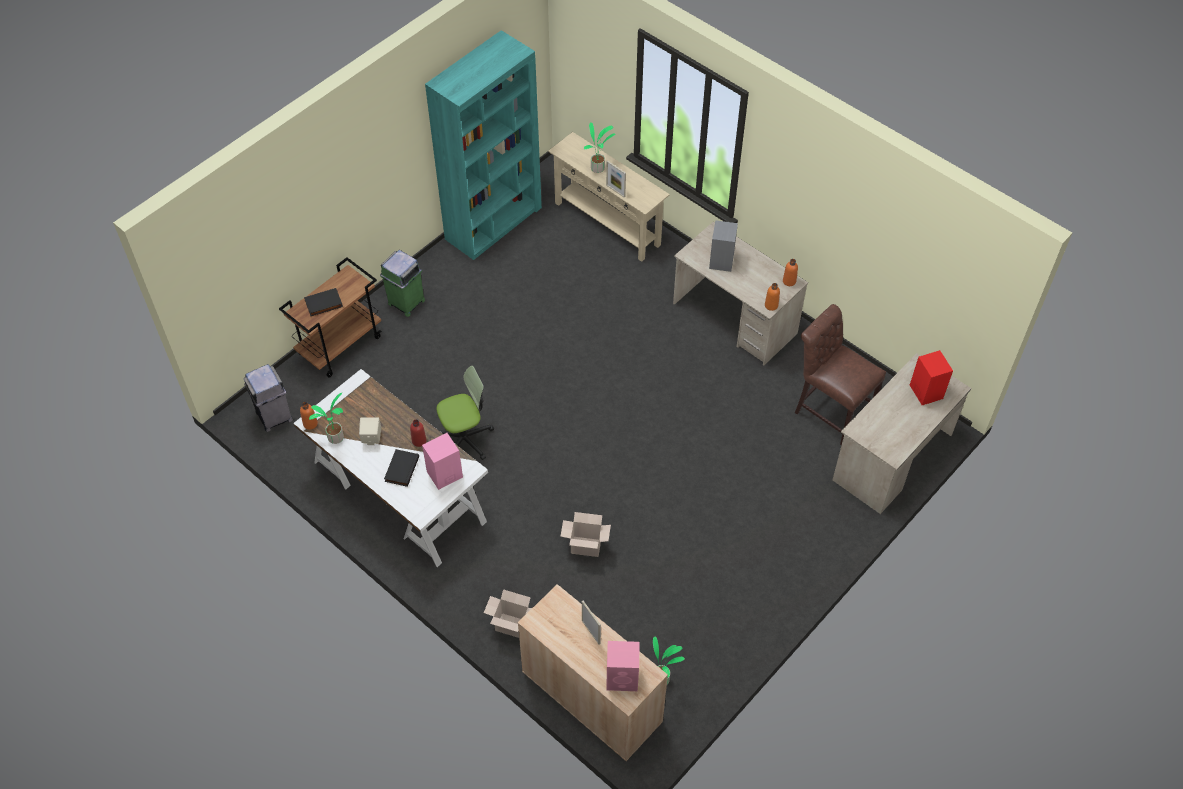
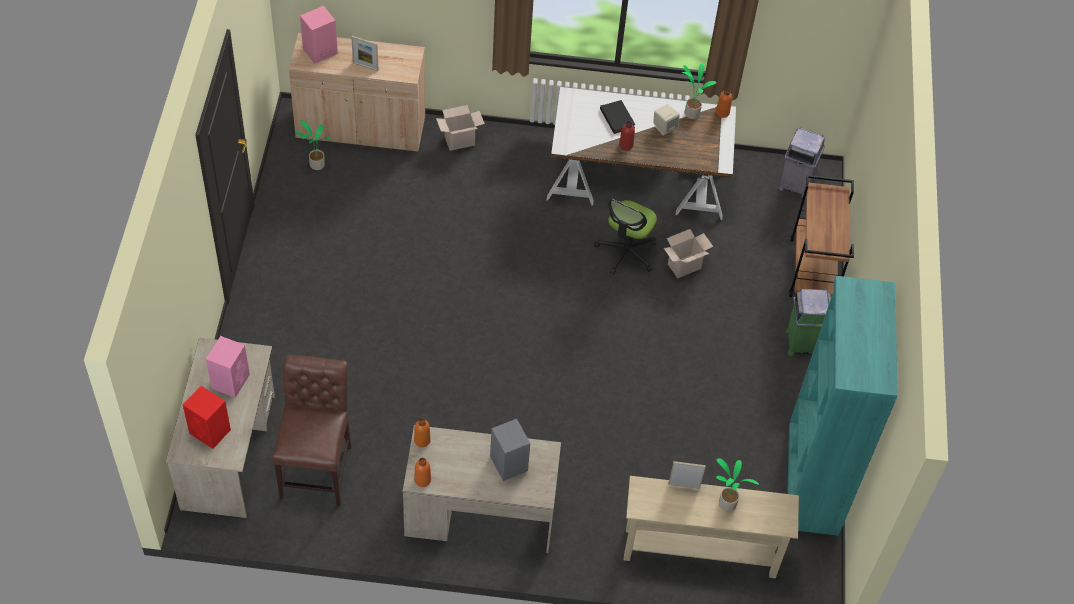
camera: 140 degrees right, 0 degrees up
(323, 304) = (826, 212): black book -> none
(444, 475) = (581, 131): pink speaker -> pink speaker (231, 380)
(585, 547) = (451, 223): cardboard box -> cardboard box (684, 265)
(830, 410) = (318, 467): brown chair -> brown chair turned 90 degrees counterclockwise

